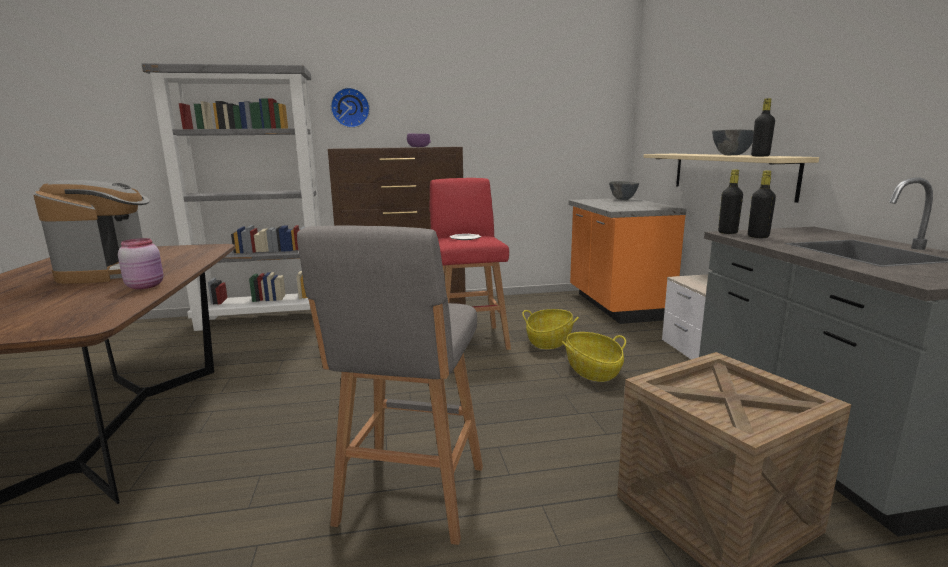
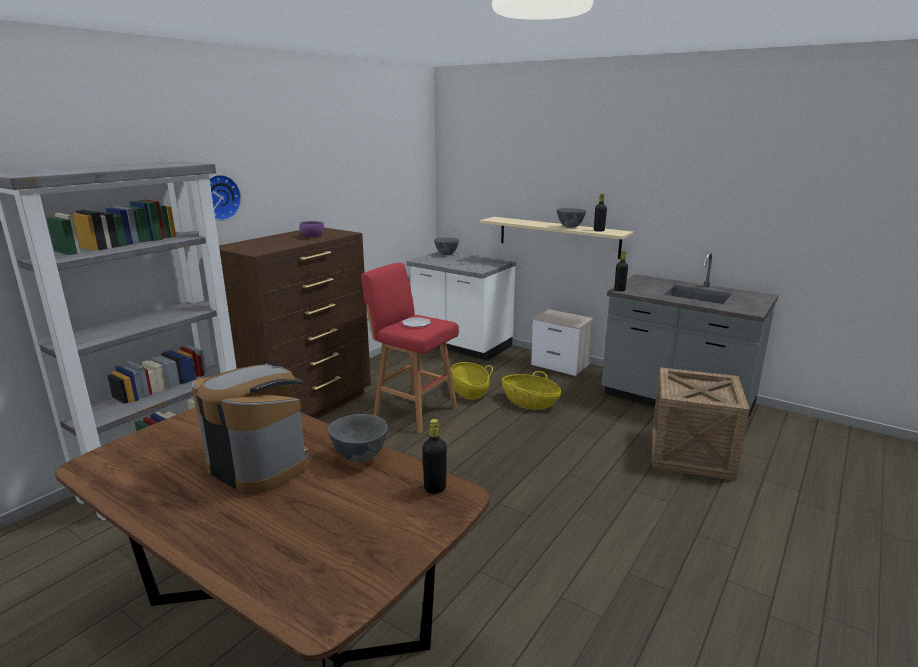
camera: 45 degrees left, 5 degrees up
(146, 286) = (360, 457): pink jar -> grey bowl
(410, 498) = (580, 525): grey stool -> none
(616, 306) = (461, 346): orange counter -> white counter
(758, 237) = (639, 291): black bottle -> black bottle (435, 488)

